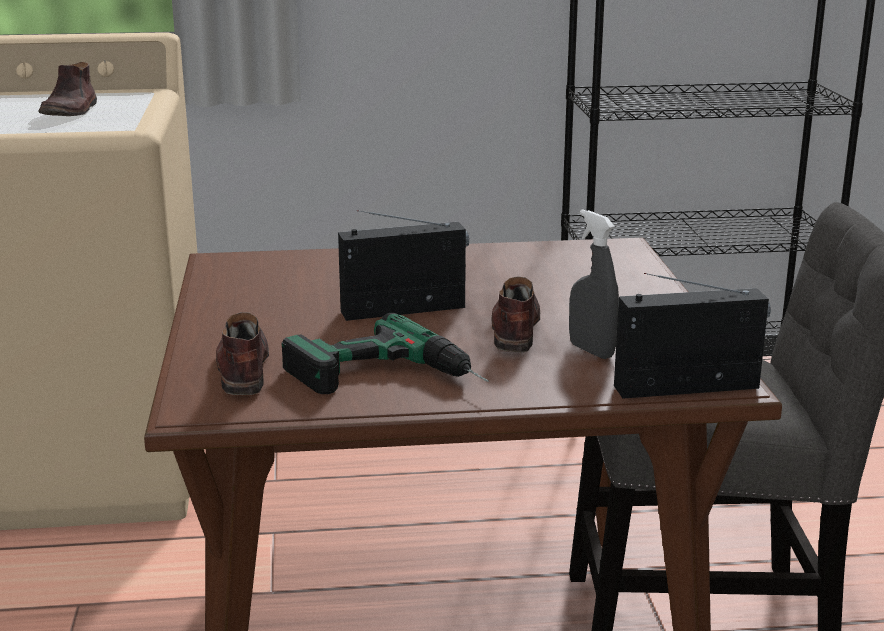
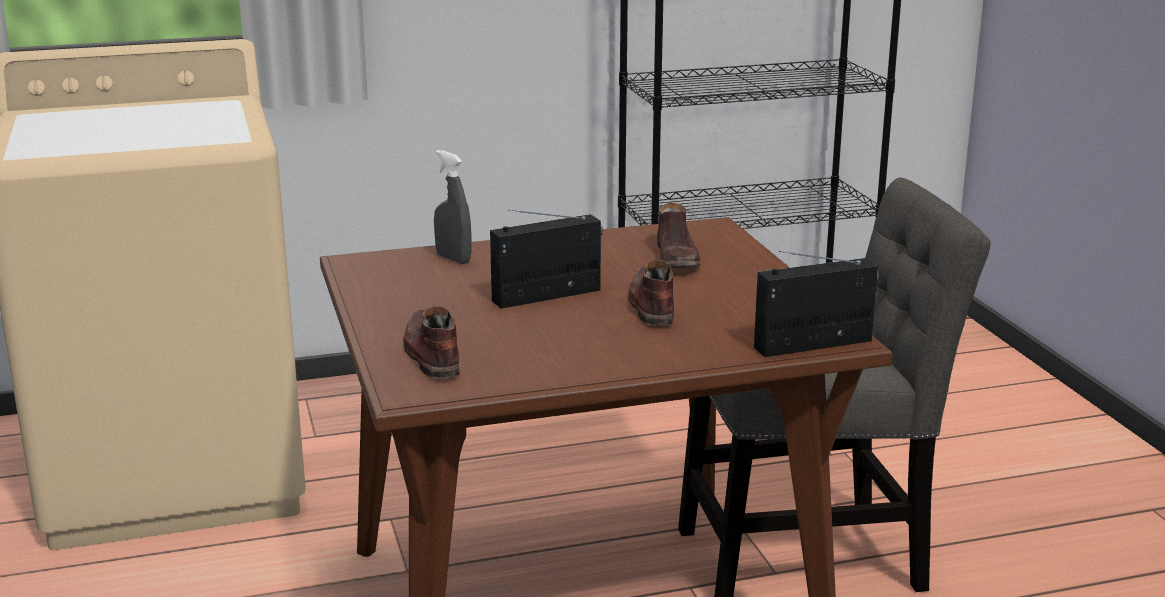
camera: 10 degrees left, 0 degrees up
(71, 111) = (173, 124): brown shoe -> brown shoe (677, 258)
(390, 380) = (565, 356): power drill -> none
(591, 351) = (724, 320): grey spray bottle -> grey spray bottle (453, 259)

